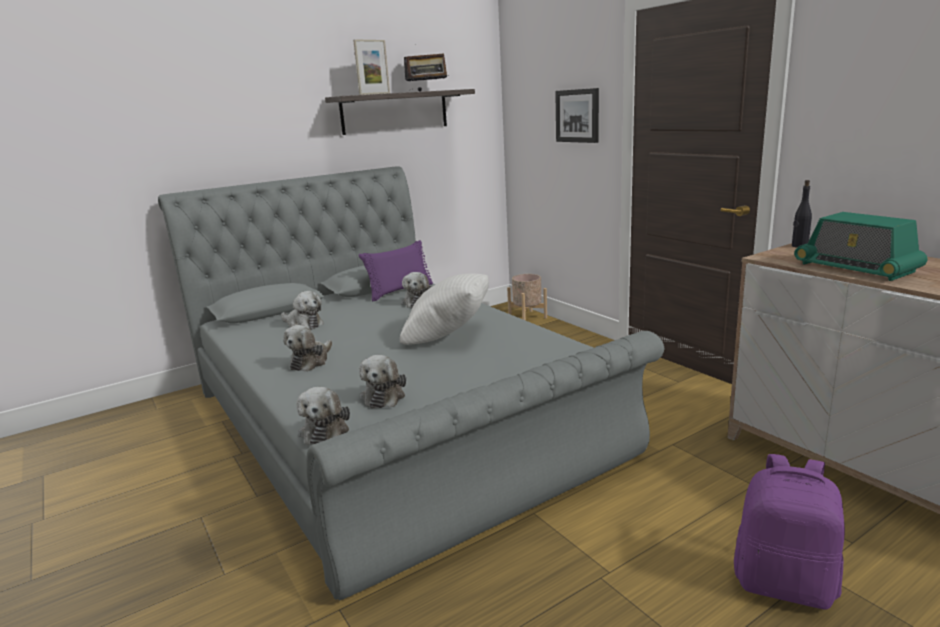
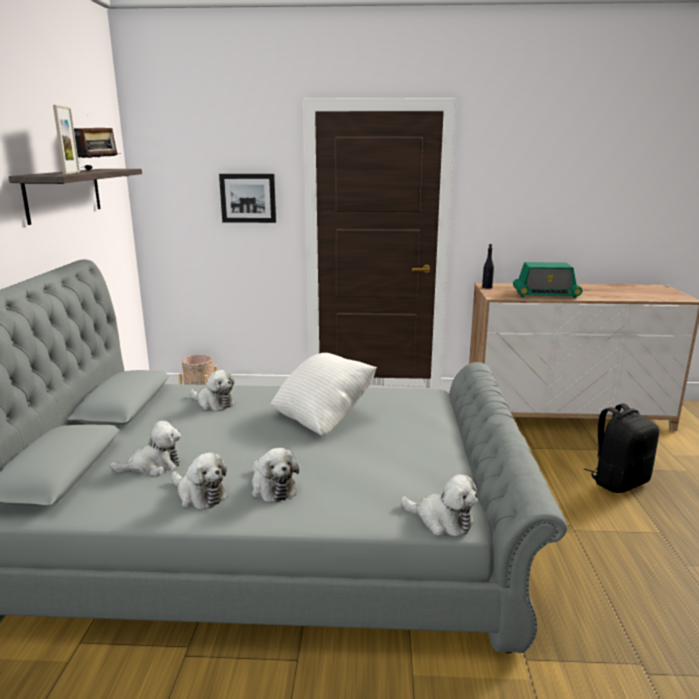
camera: 55 degrees left, 0 degrees up
(383, 395) = (408, 477): plush toy -> plush toy (199, 495)
(399, 291) = (165, 400): purple pillow -> none
(784, 584) = (618, 481): purple backpack -> black backpack

